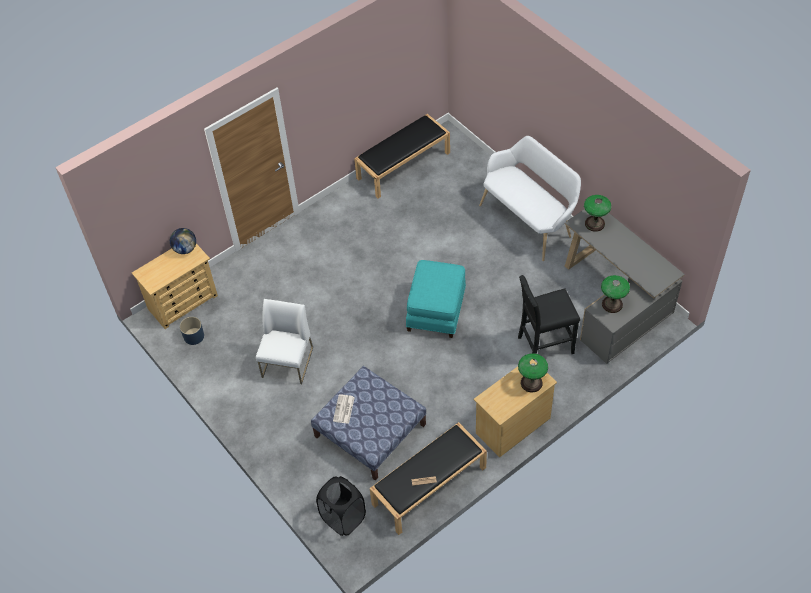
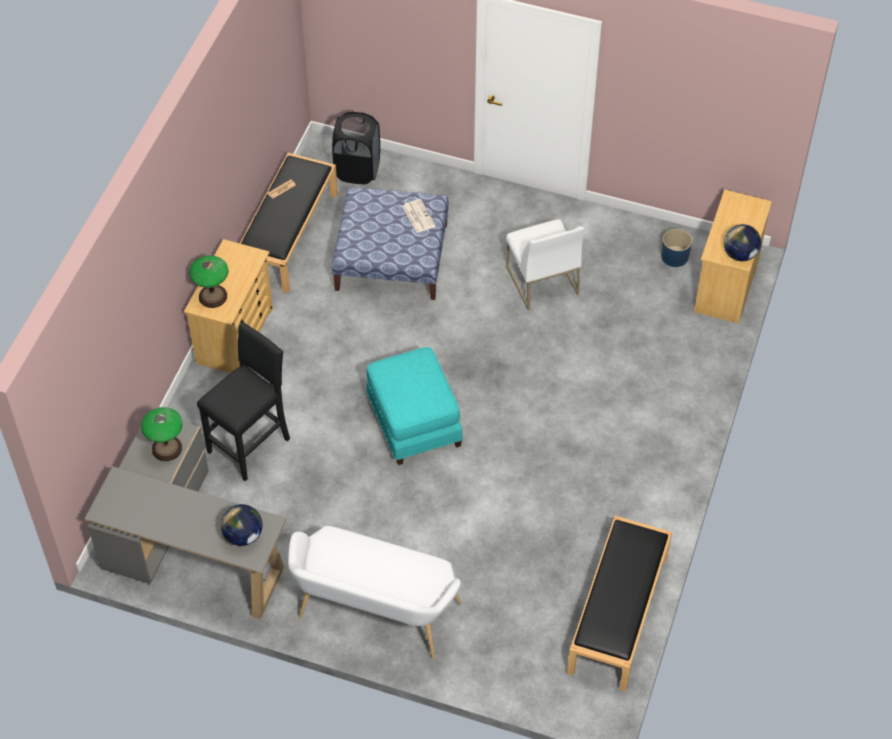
camera: 145 degrees right, 0 degrees up
(594, 223) = (243, 535): table lamp -> globe

